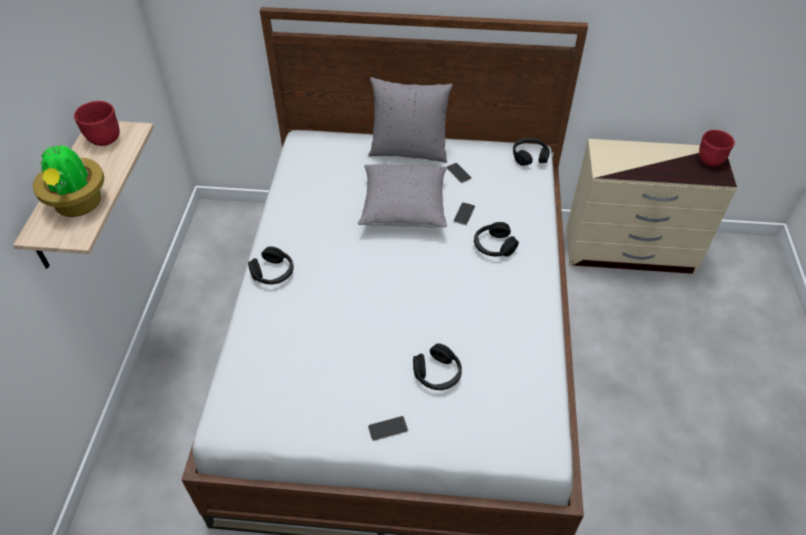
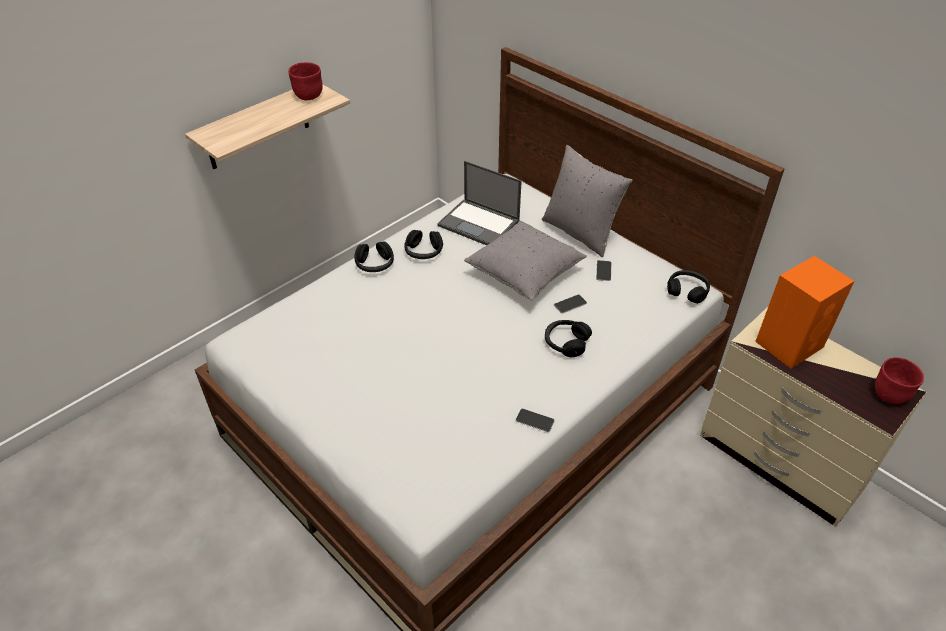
camera: 40 degrees right, 5 degrees down
(79, 204) = (245, 128): potted plant -> none
(322, 186) = (479, 223): none -> laptop
(388, 428) = (329, 417): phone -> phone (535, 420)
(437, 374) = (407, 406): black headphones -> black headphones (423, 252)
(627, 158) = (790, 343): none -> orange speaker

